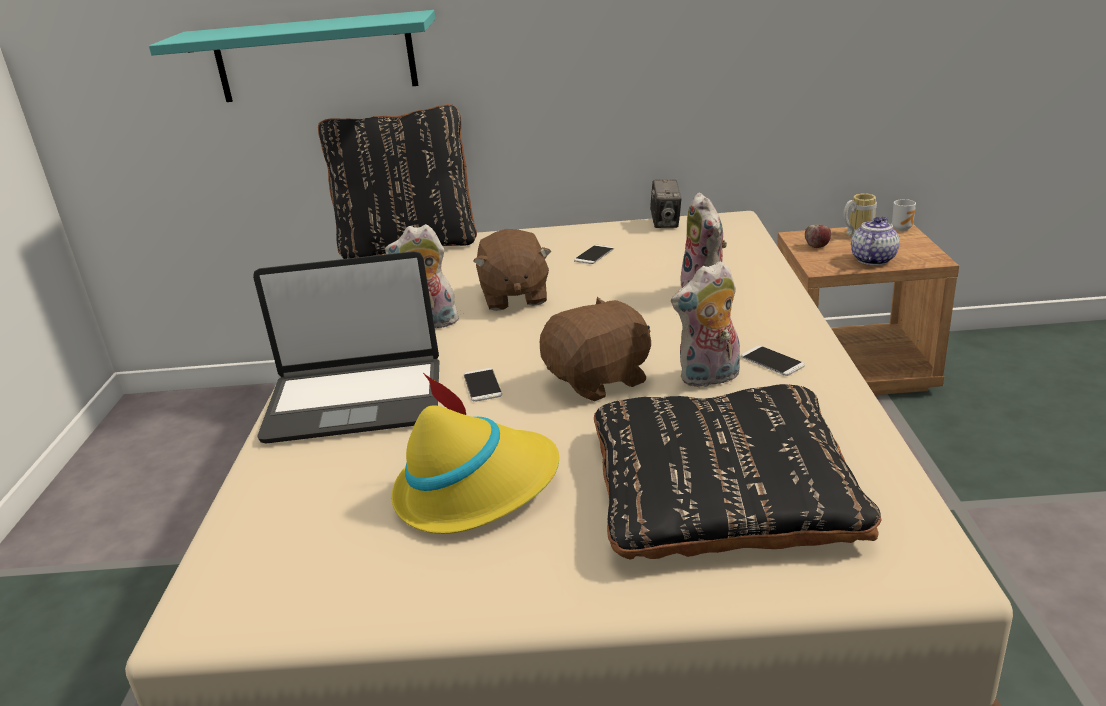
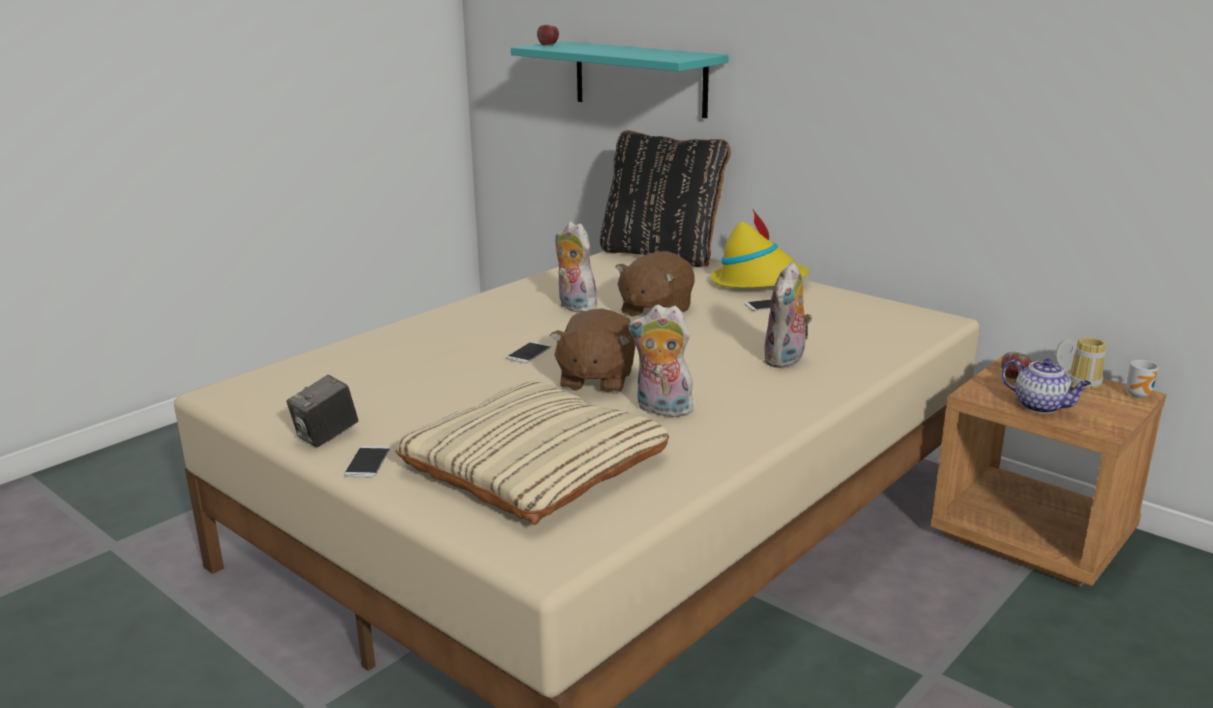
camera: 40 degrees right, 5 degrees down
(189, 36) = (548, 45): none -> apple
(355, 400) = (454, 332): laptop -> none
(476, 489) = (419, 401): yellow hat -> yellow hat (758, 282)
(599, 380) = (595, 380): brown plush toy -> brown plush toy turned 90 degrees clockwise
(666, 223) = (875, 303): camera -> camera (326, 436)
(722, 486) = (534, 464): black pillow -> beige pillow
(772, 361) = (725, 420): phone -> phone (367, 462)
(873, 259) = (1041, 406): teapot -> teapot turned 60 degrees clockwise

